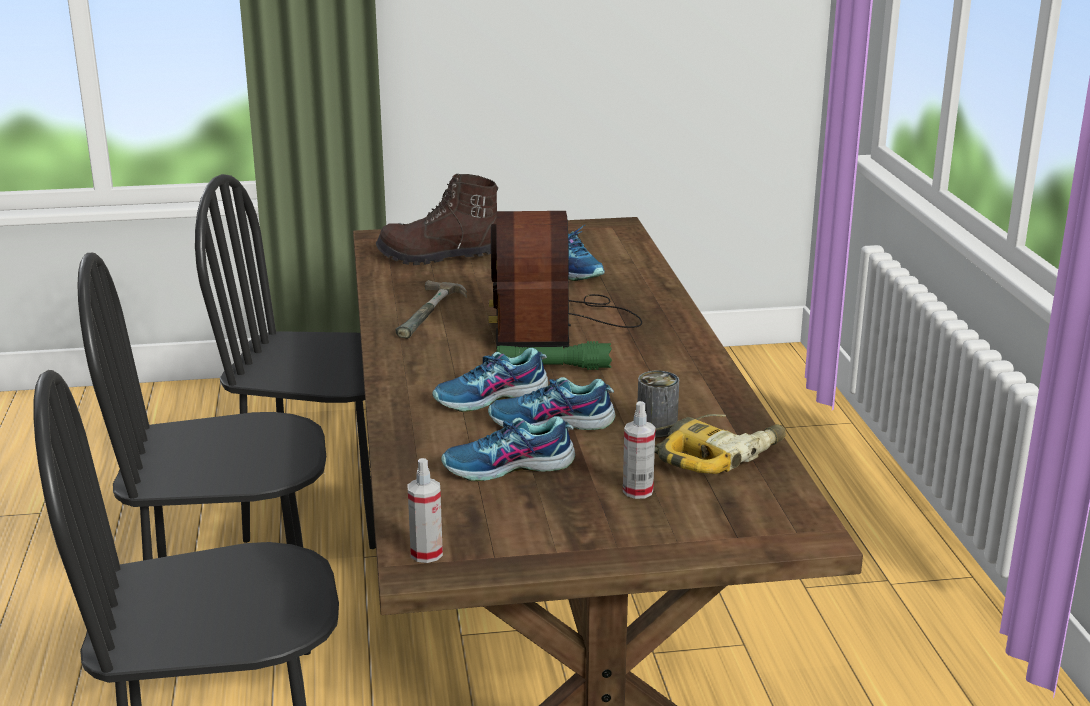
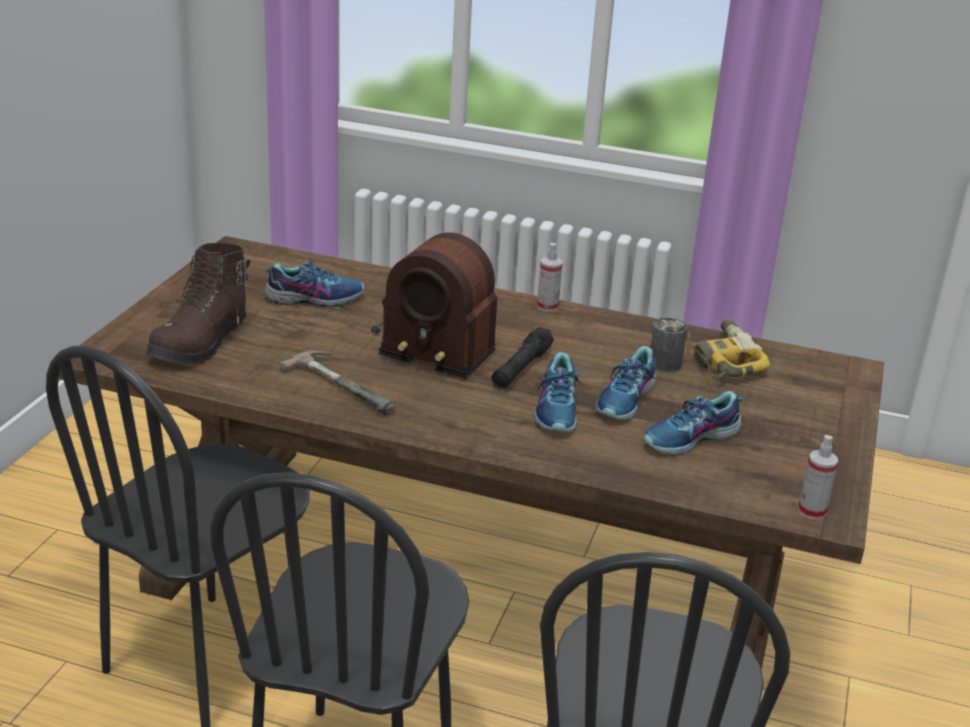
camera: 65 degrees left, 5 degrees up
(508, 468) = (691, 439): shoe -> shoe turned 45 degrees clockwise
(553, 367) = (521, 368): green flashlight -> black flashlight
(637, 491) = (760, 402): spray bottle -> spray bottle (547, 306)

